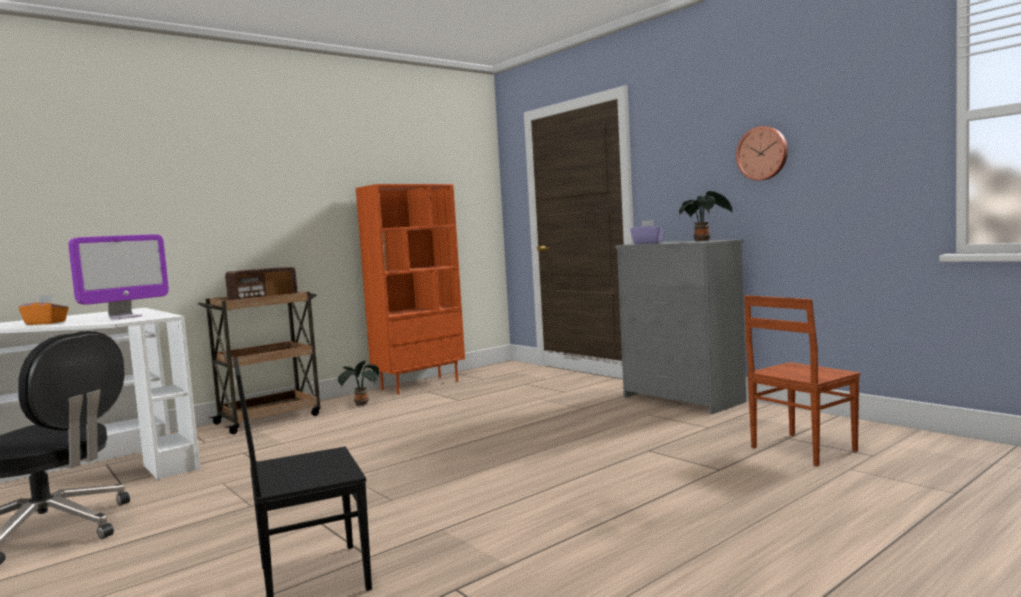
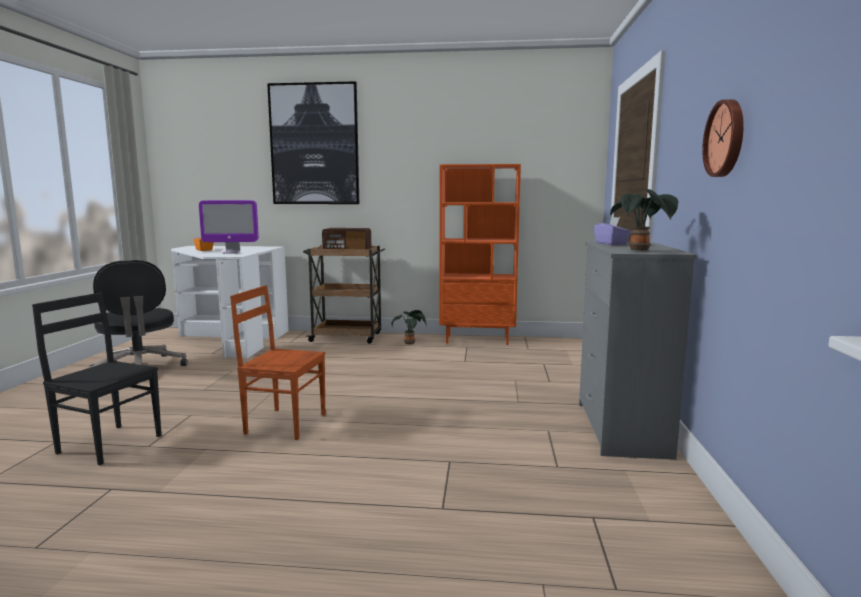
camera: 45 degrees right, 5 degrees up
(183, 158) = (314, 144): none -> picture
(801, 449) = (566, 535): brown chair -> brown chair (285, 423)

